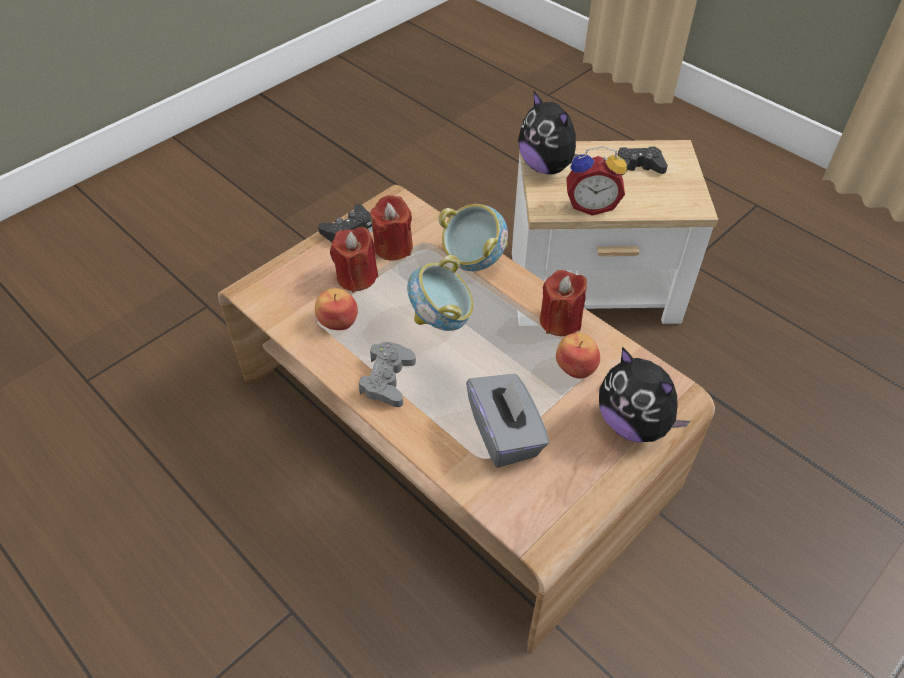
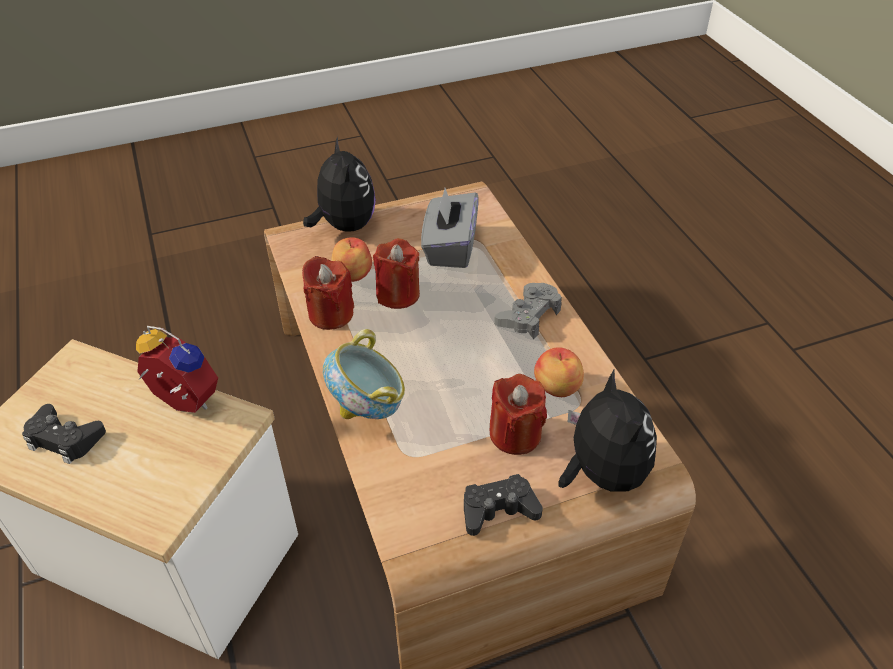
camera: 155 degrees left, 5 degrees down
(393, 247) = (451, 461): red candle -> red candle (398, 294)
(441, 320) = (446, 353): bowl -> none
(547, 167) = (173, 485): plush toy -> plush toy (601, 473)

